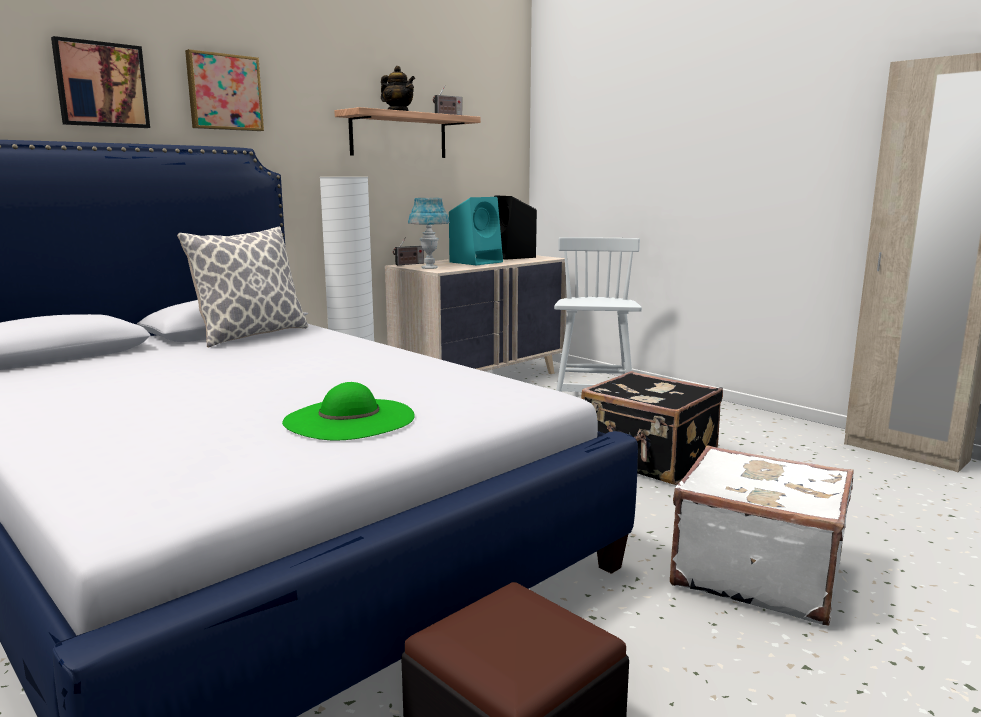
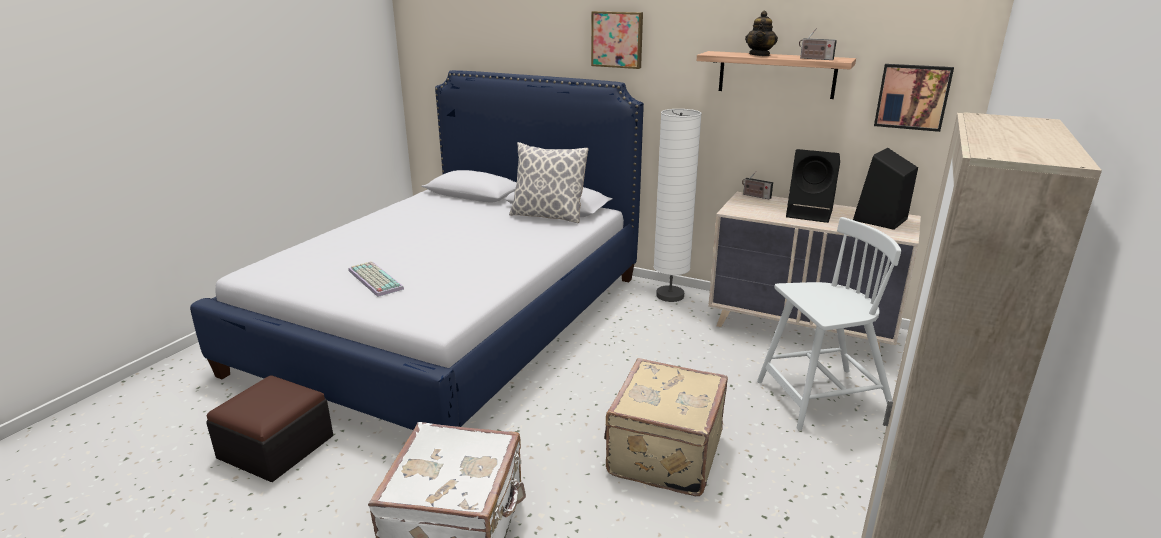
camera: 70 degrees right, 10 degrees up
(101, 85) = (544, 38): picture -> picture (912, 96)
(349, 419) = (373, 279): green hat -> keyboard
(429, 268) = (743, 206): blue table lamp -> none
(476, 262) = (811, 214): turquoise speaker -> black speaker
(648, 461) = (662, 454): black suitcase -> beige suitcase

